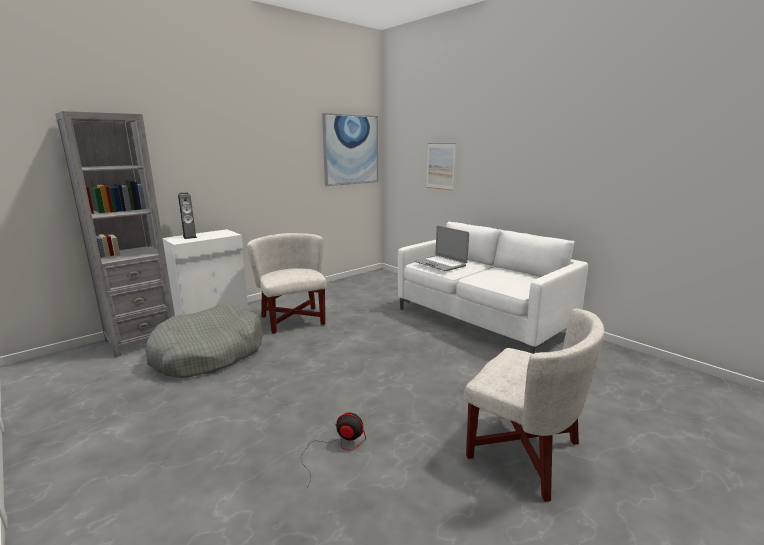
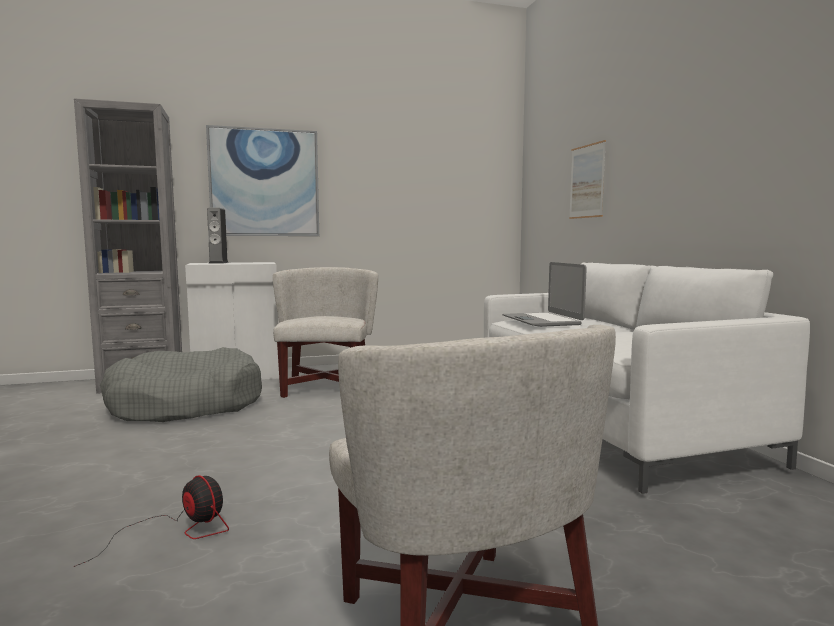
camera: 25 degrees right, 10 degrees down
(351, 150) = (469, 171): picture -> picture (264, 183)

